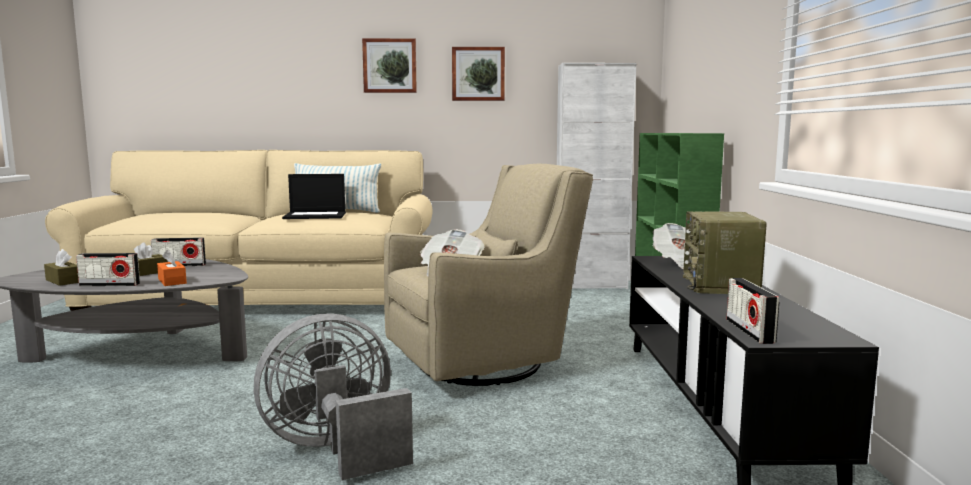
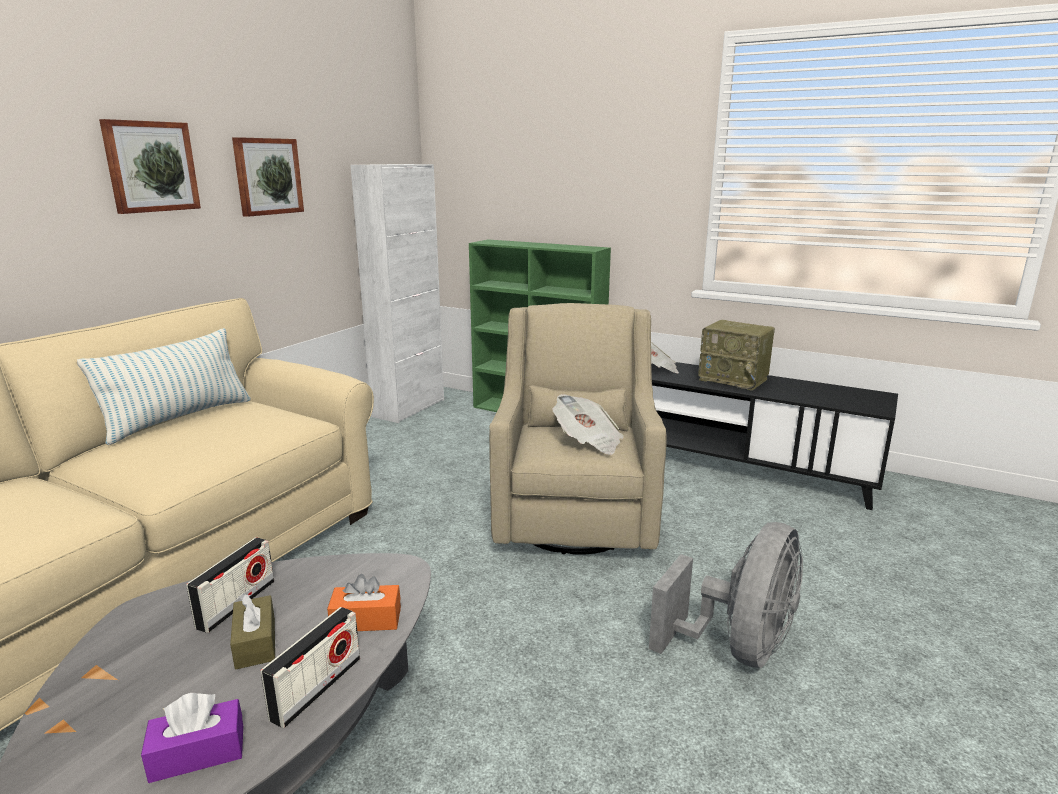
camera: 60 degrees left, 10 degrees up
(63, 281) = (198, 753): brown tissue box -> purple tissue box
(316, 216) = (209, 436): laptop -> none
(336, 449) = (737, 648): grey fan -> grey fan turned 150 degrees counterclockwise
(749, 331) = (859, 407): radio -> none

